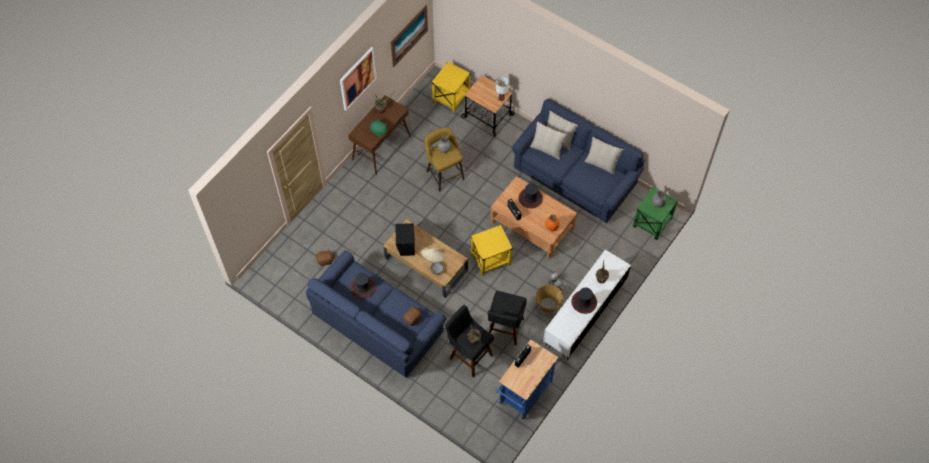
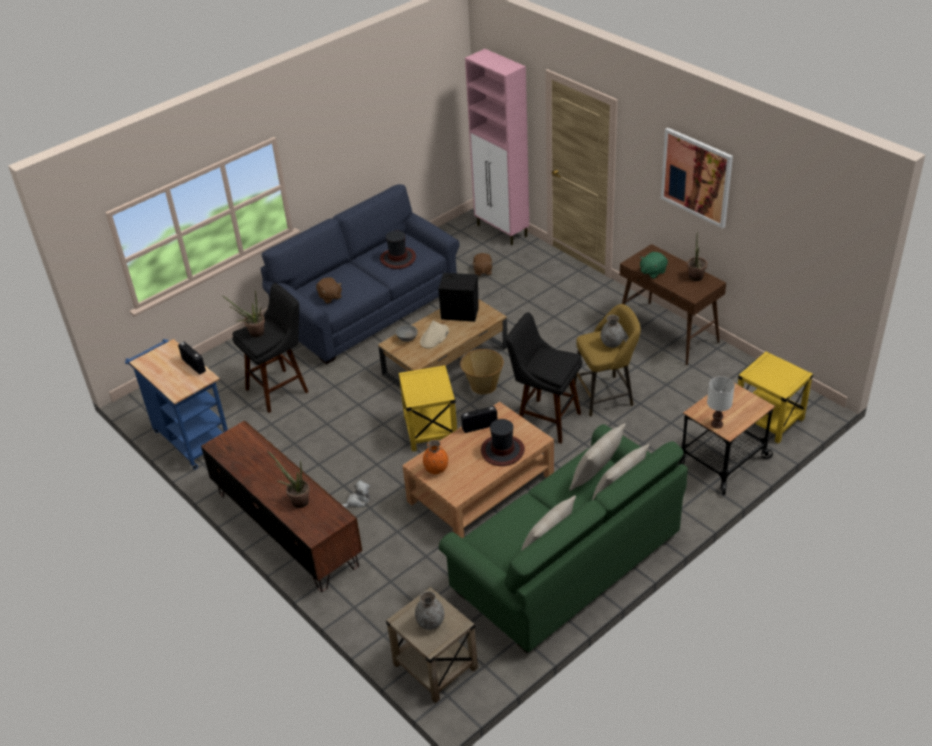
camera: 105 degrees right, 20 degrees down
(274, 257) = (502, 231): none -> pink cabinet
(409, 35) = (806, 254): picture -> none
(504, 330) = (302, 430): black stool -> black stool (545, 419)
(548, 305) = (322, 486): basket -> basket (483, 385)
(575, 177) = (565, 563): blue sofa -> green sofa
(584, 302) = (268, 473): hat -> none
(584, 314) = (286, 528): white tv stand -> brown tv stand
(652, 222) = (435, 666): green side table -> beige side table

